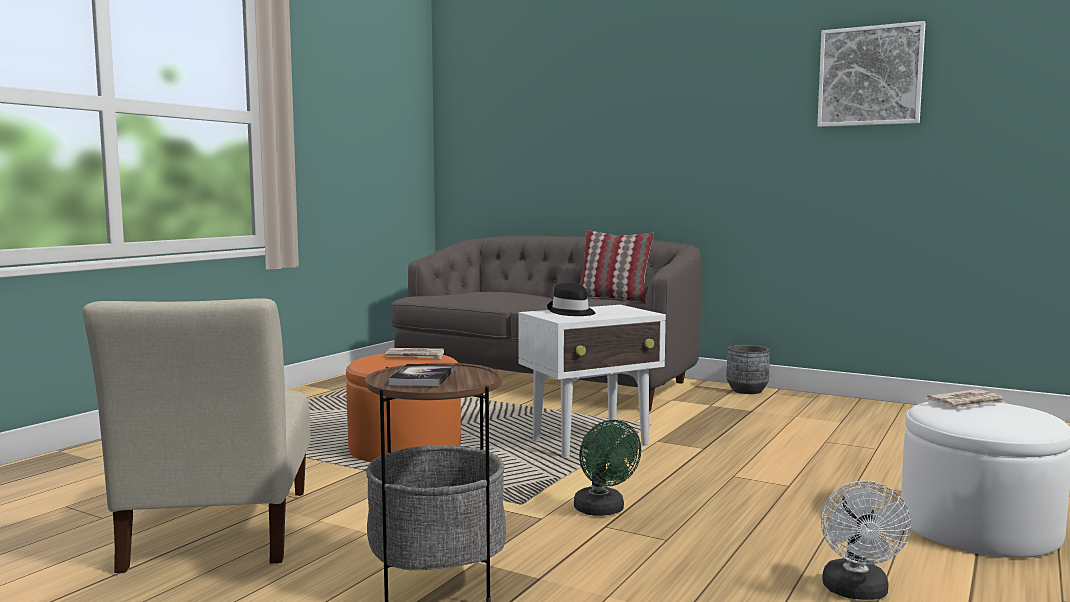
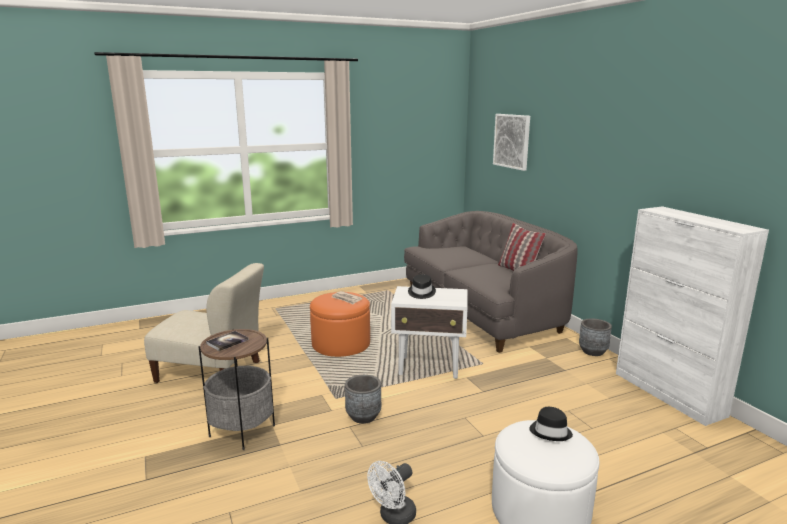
camera: 35 degrees right, 10 degrees up
(218, 533) = (212, 373): beige chair -> beige chair turned 105 degrees counterclockwise
(603, 511) = (363, 416): green fan -> grey planter
(870, 76) = (701, 142): picture -> picture (512, 141)
(883, 407) = (668, 394): none -> white cabinet
(967, 403) = (550, 431): newspaper -> black hat

